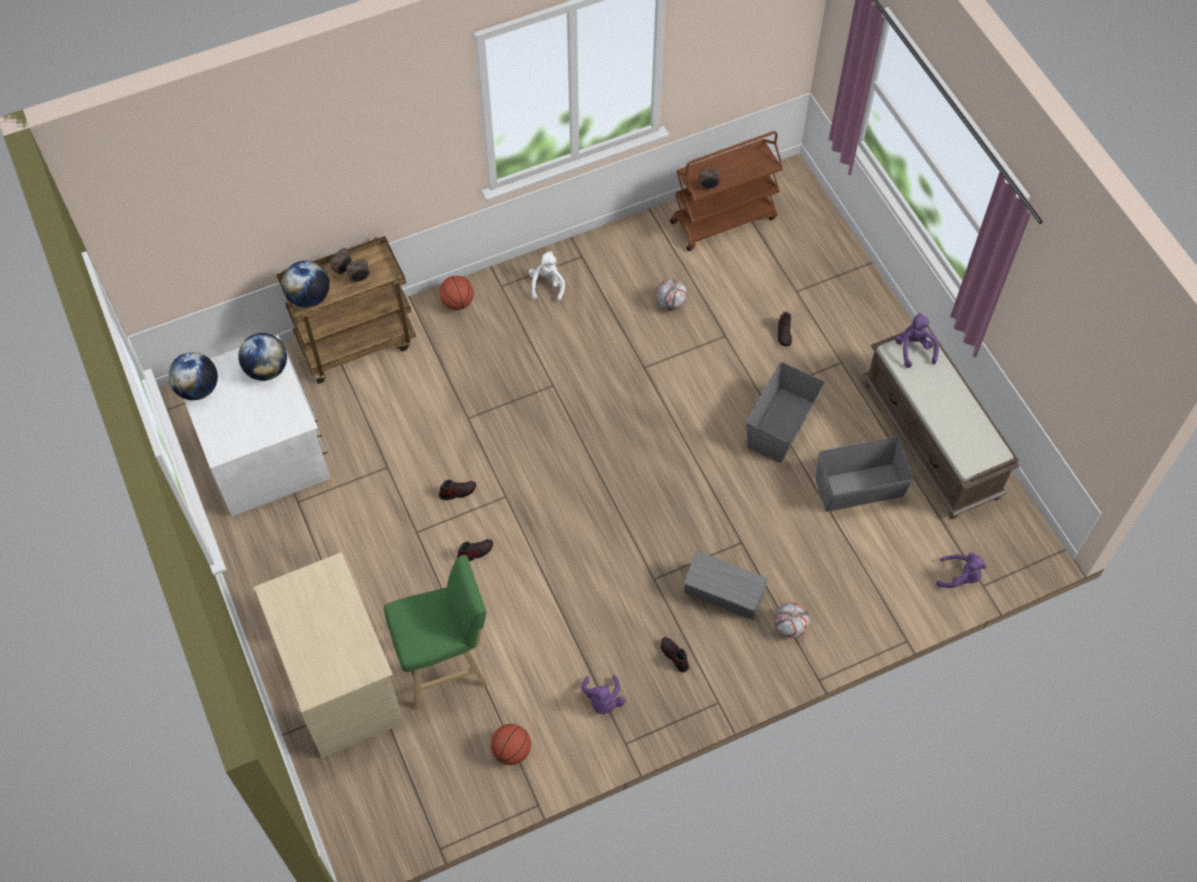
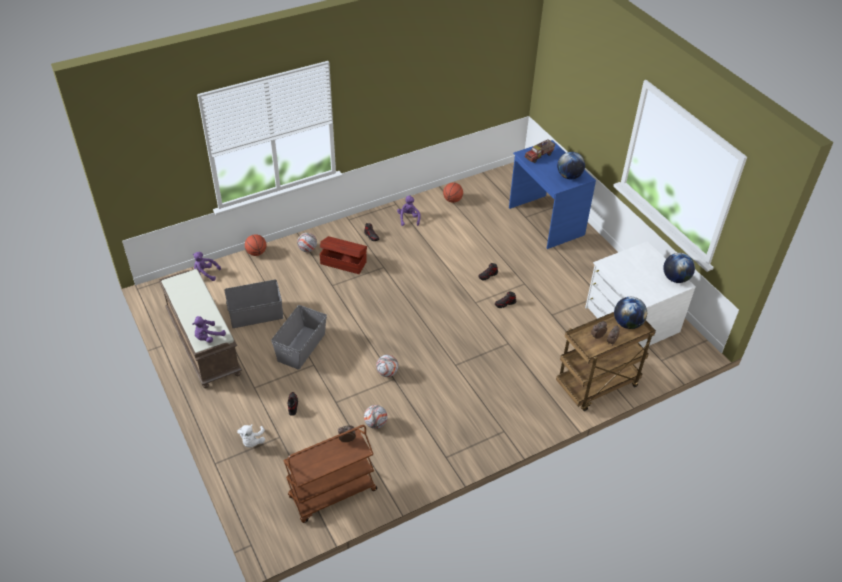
camera: 175 degrees right, 15 degrees down
(267, 369) = (637, 290): globe -> globe (569, 176)
(341, 681) = (545, 221): beige desk -> blue desk
(342, 659) = (539, 156): none -> toy truck
(446, 664) = (492, 229): green stool -> none
(457, 302) = (533, 417): basketball -> basketball (256, 253)
(547, 285) = (469, 433): white plush toy -> white plush toy (252, 441)
(653, 377) = (387, 373): none -> football
(724, 593) = (343, 262): grey storage box -> brown storage box
(914, 349) = (208, 337): purple plush toy -> purple plush toy turned 60 degrees clockwise

